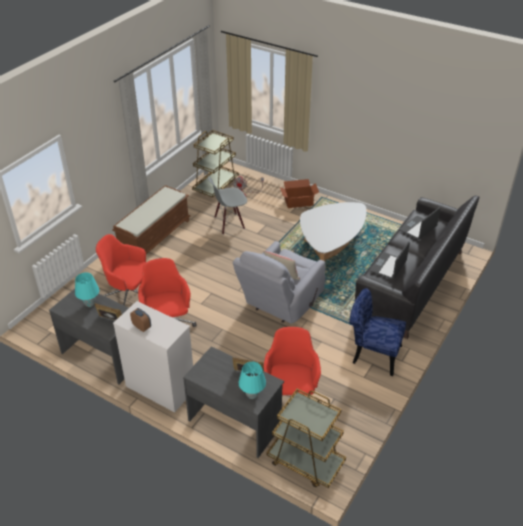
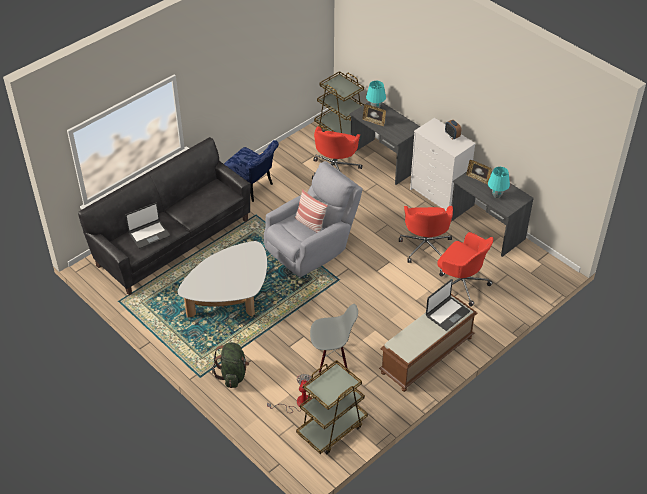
camera: 165 degrees left, 5 degrees up
(299, 202) = (233, 374): cardboard box -> green backpack
(388, 266) = (208, 200): laptop -> laptop (447, 313)

